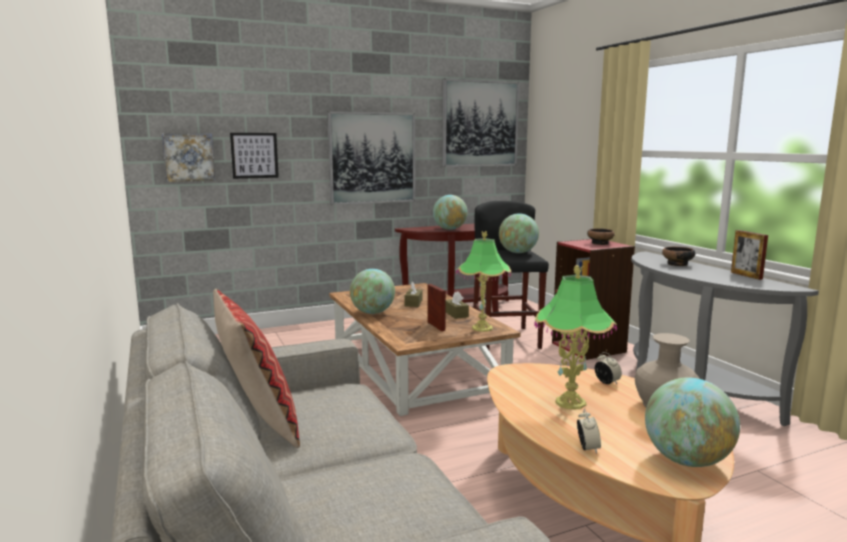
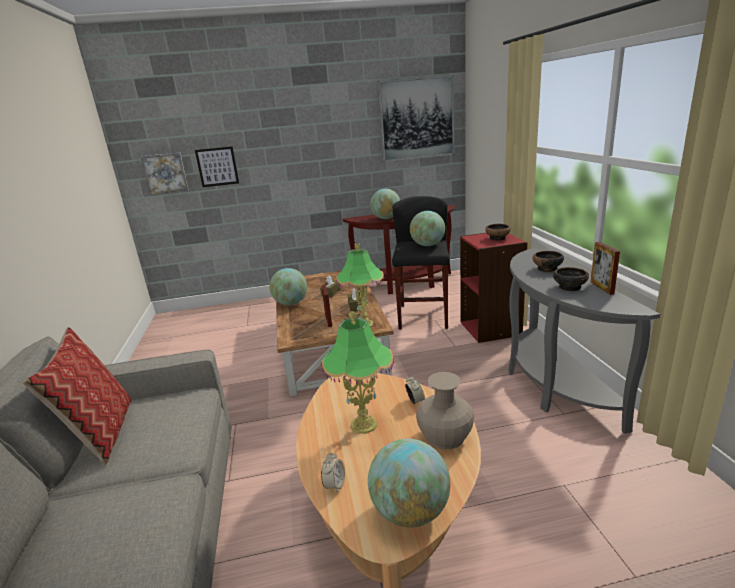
camera: 15 degrees right, 10 degrees up
(372, 158) = (318, 160): picture -> none
(715, 275) = (569, 287): none -> bowl

